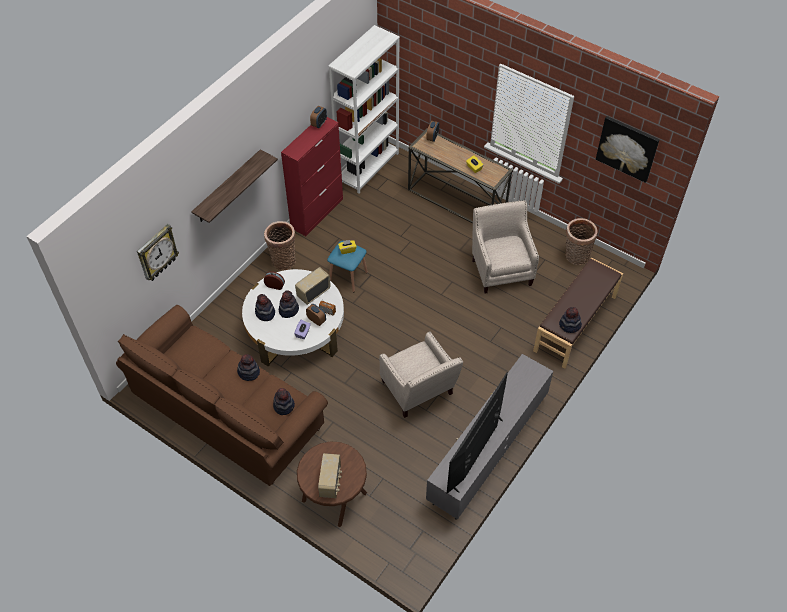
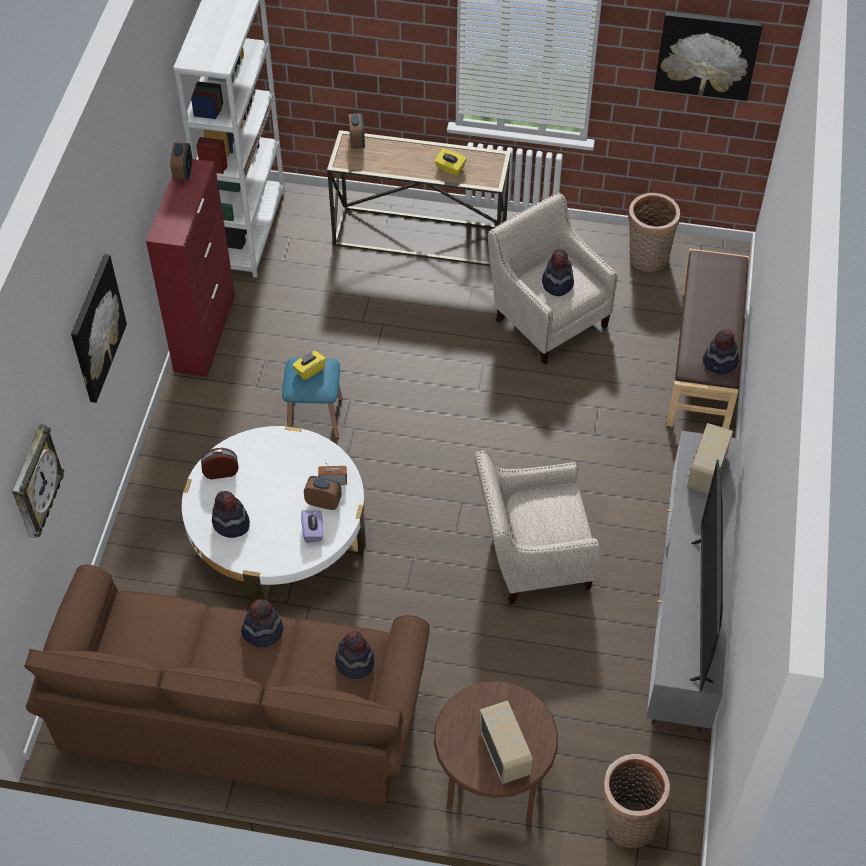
camera: 25 degrees left, 0 degrees up
(228, 187) = (96, 328): shelf -> picture
(283, 259) = (190, 428): basket -> basket (627, 821)
(288, 310) = (267, 503): hat -> hat (557, 283)
(313, 293) = (292, 460): radio -> radio (705, 471)
(418, 392) = (530, 557): beige armchair -> beige armchair turned 135 degrees clockwise

